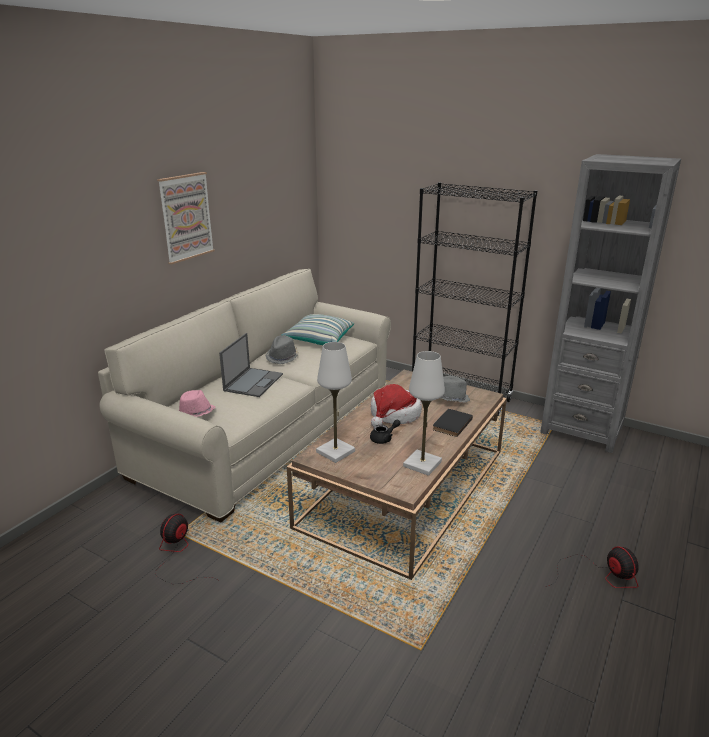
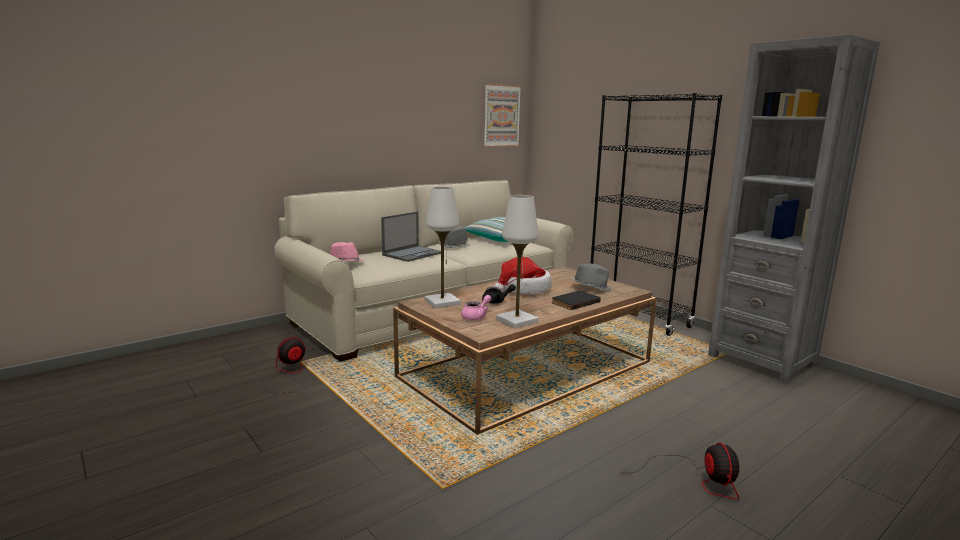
camera: 20 degrees right, 10 degrees down
(186, 217) = (385, 108): picture -> picture (501, 116)
(383, 466) = (476, 316): none -> pink teapot

